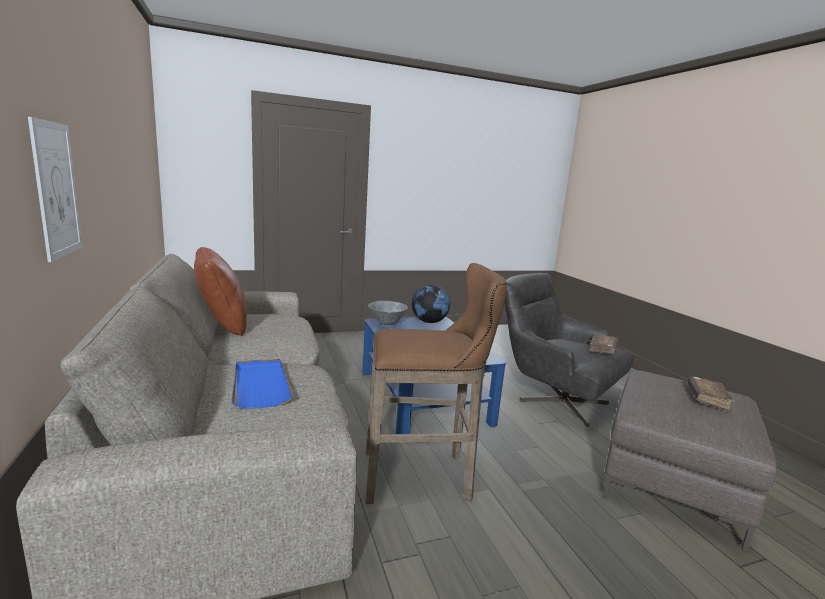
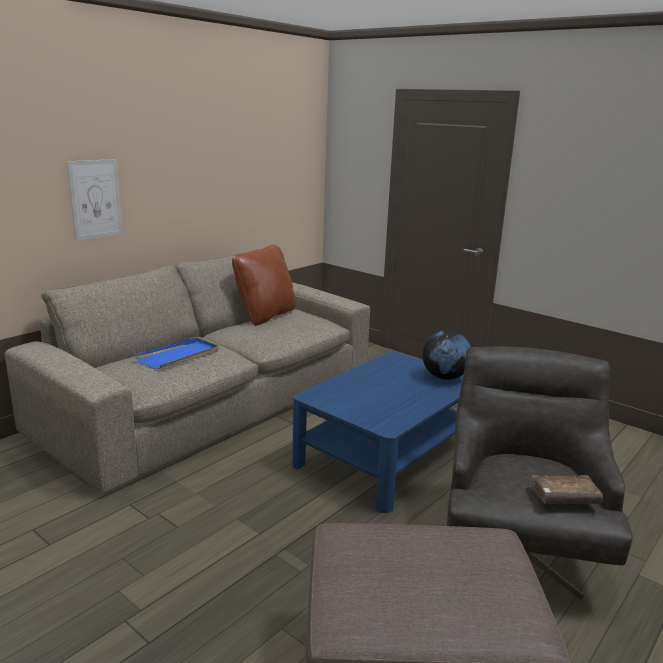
camera: 60 degrees right, 5 degrees up
(387, 323) = (398, 362): grey bowl -> none
(422, 476) = (245, 493): brown stool -> none
(707, 399) = (457, 590): brown book -> none

